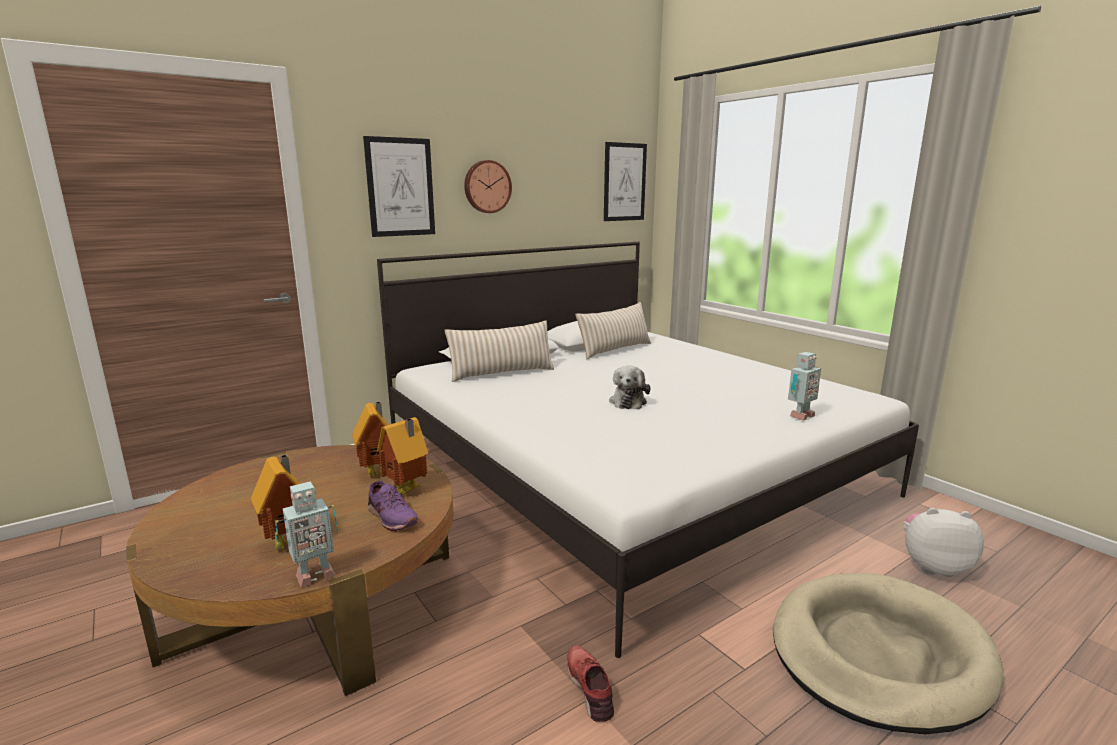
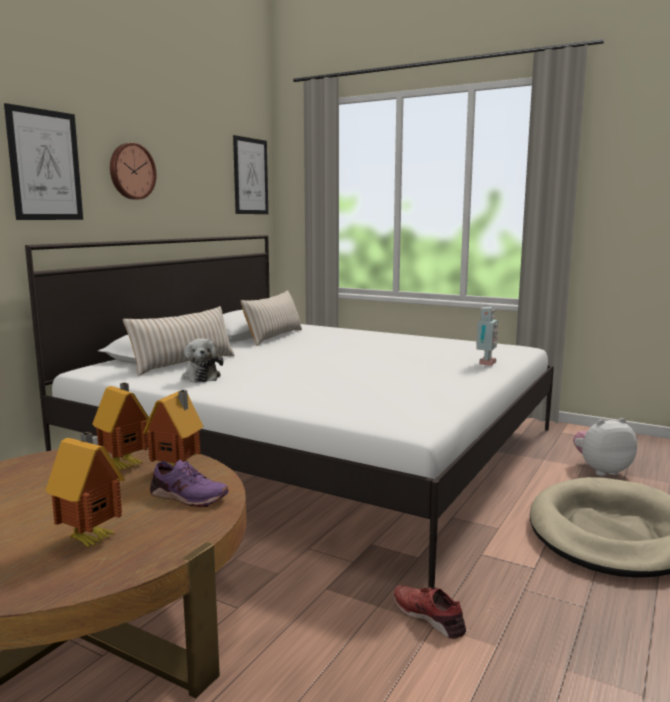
camera: 25 degrees left, 5 degrees down
(313, 575) = (159, 558): toy robot -> none
(628, 401) = (337, 370): plush toy -> plush toy (201, 376)

